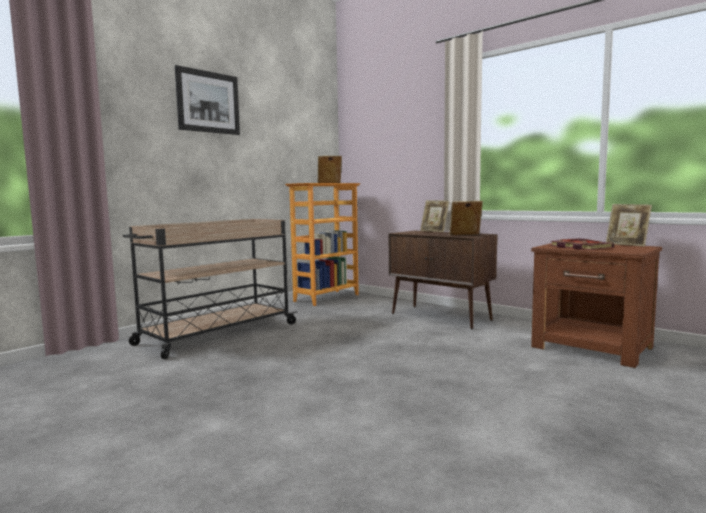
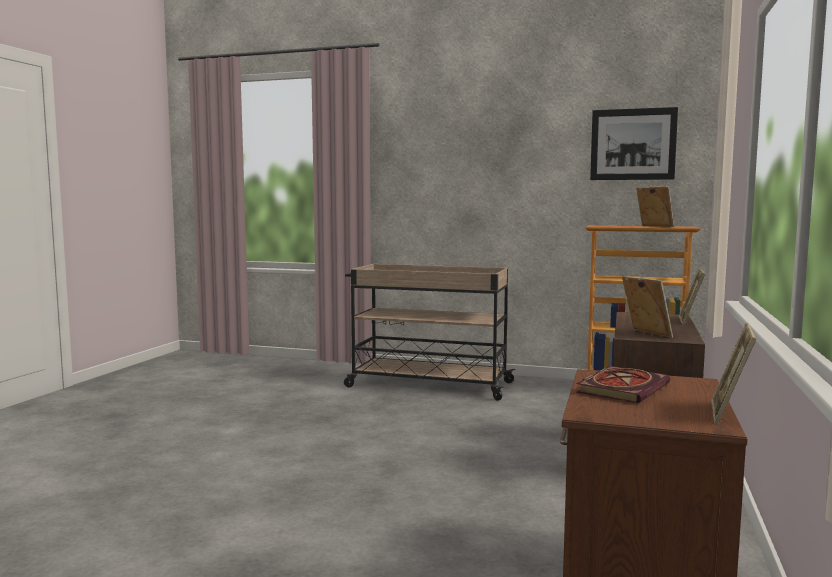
camera: 65 degrees right, 0 degrees up
(208, 102) = (487, 134): picture -> picture (633, 144)

